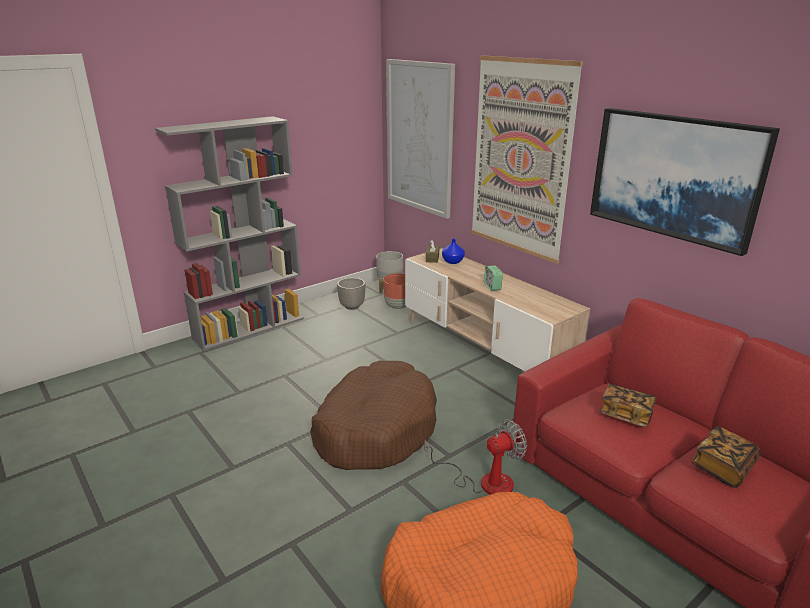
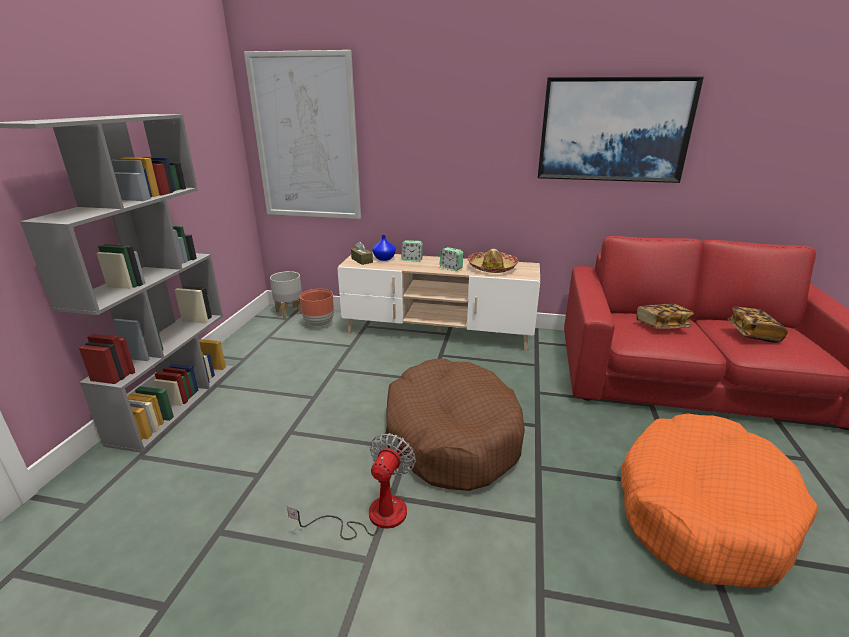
camera: 40 degrees left, 0 degrees up
(352, 306) = (272, 339): planter -> none
(474, 269) = (412, 259): none -> alarm clock
(484, 481) = (587, 431): fan -> fan (372, 516)
(520, 158) = (448, 140): picture -> none
(531, 298) = (492, 267): none -> hat

